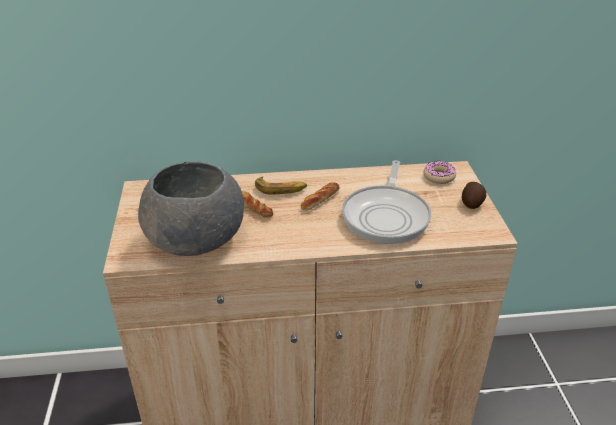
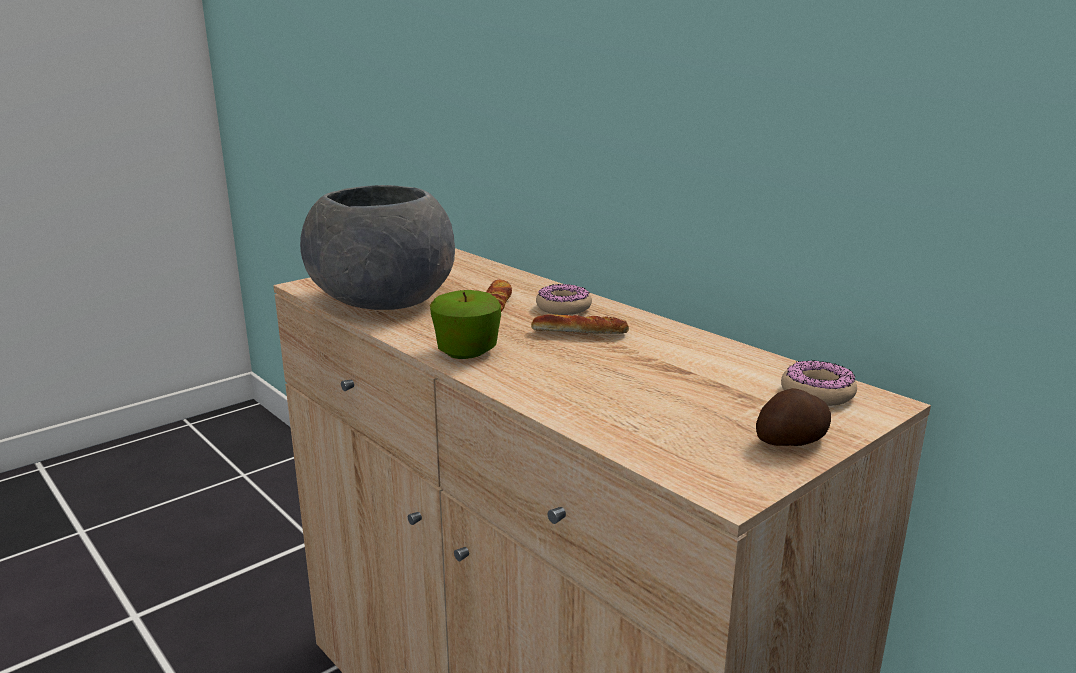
camera: 55 degrees right, 15 degrees down
(281, 189) = (563, 307): banana -> donut
(308, 240) = (467, 352): none -> apple
(386, 216) = (615, 383): frying pan -> none

